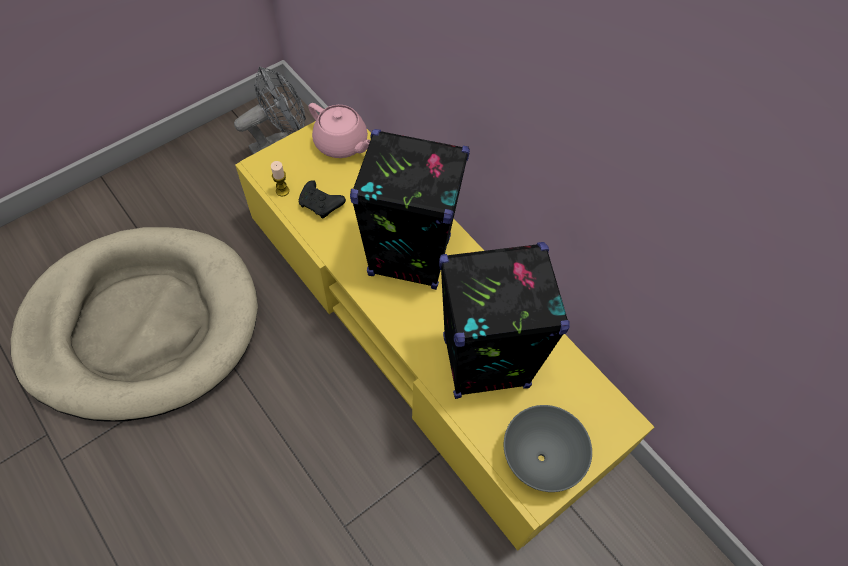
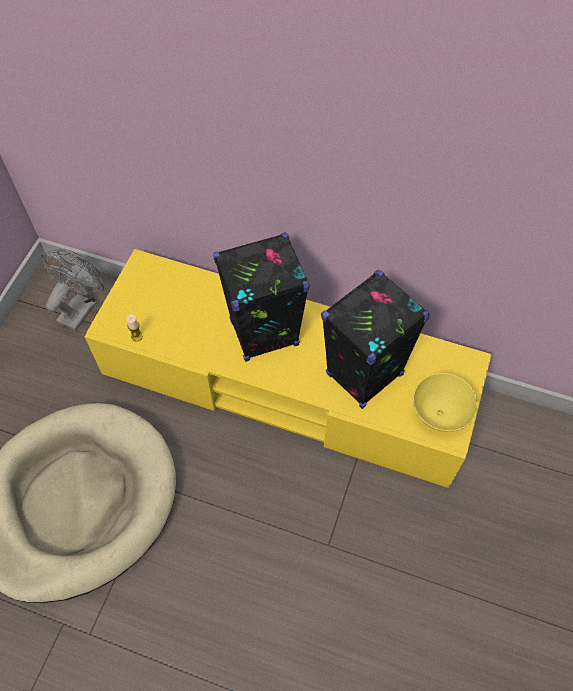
camera: 30 degrees left, 0 degrees up
(321, 204) = (173, 330): black game controller -> none
(341, 144) = (154, 278): pink teapot -> none
(541, 459) = (440, 414): grey bowl -> yellow bowl

